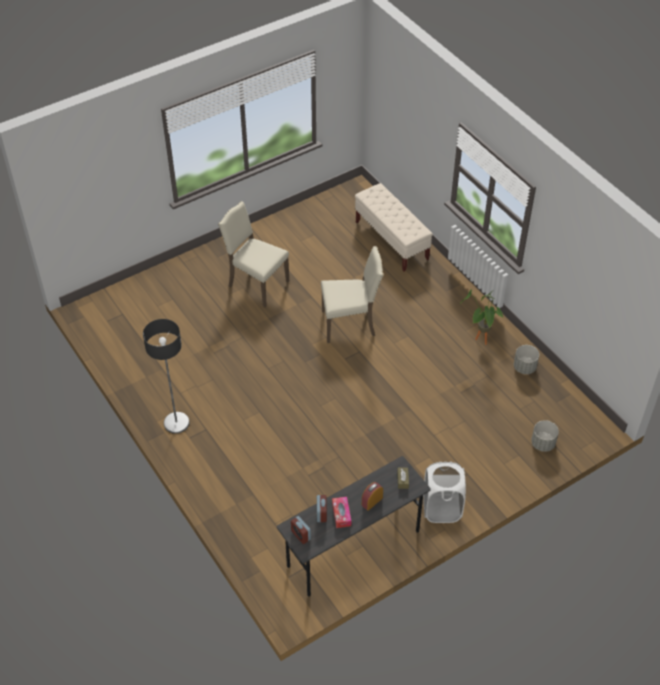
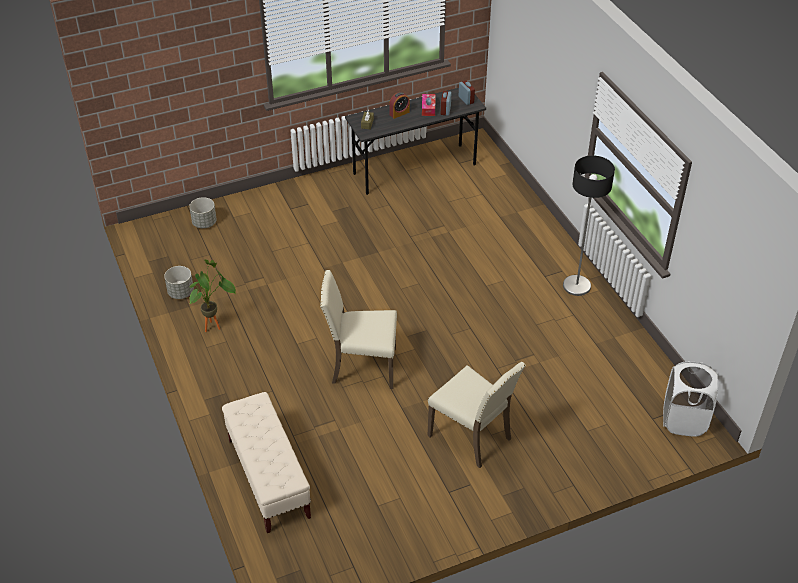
camera: 170 degrees left, 5 degrees down
(441, 509) = (326, 186): white laundry basket -> white laundry basket (684, 420)

